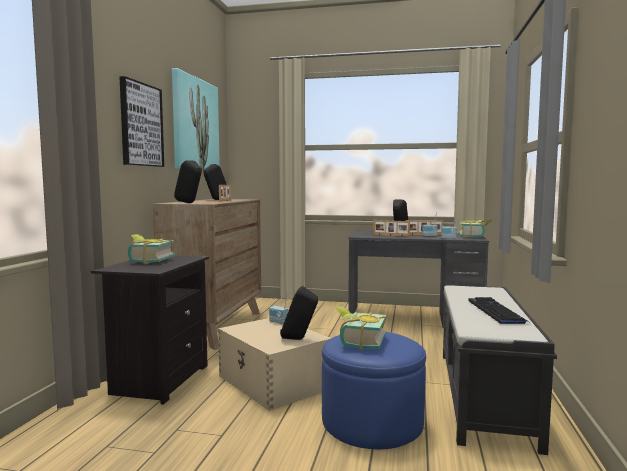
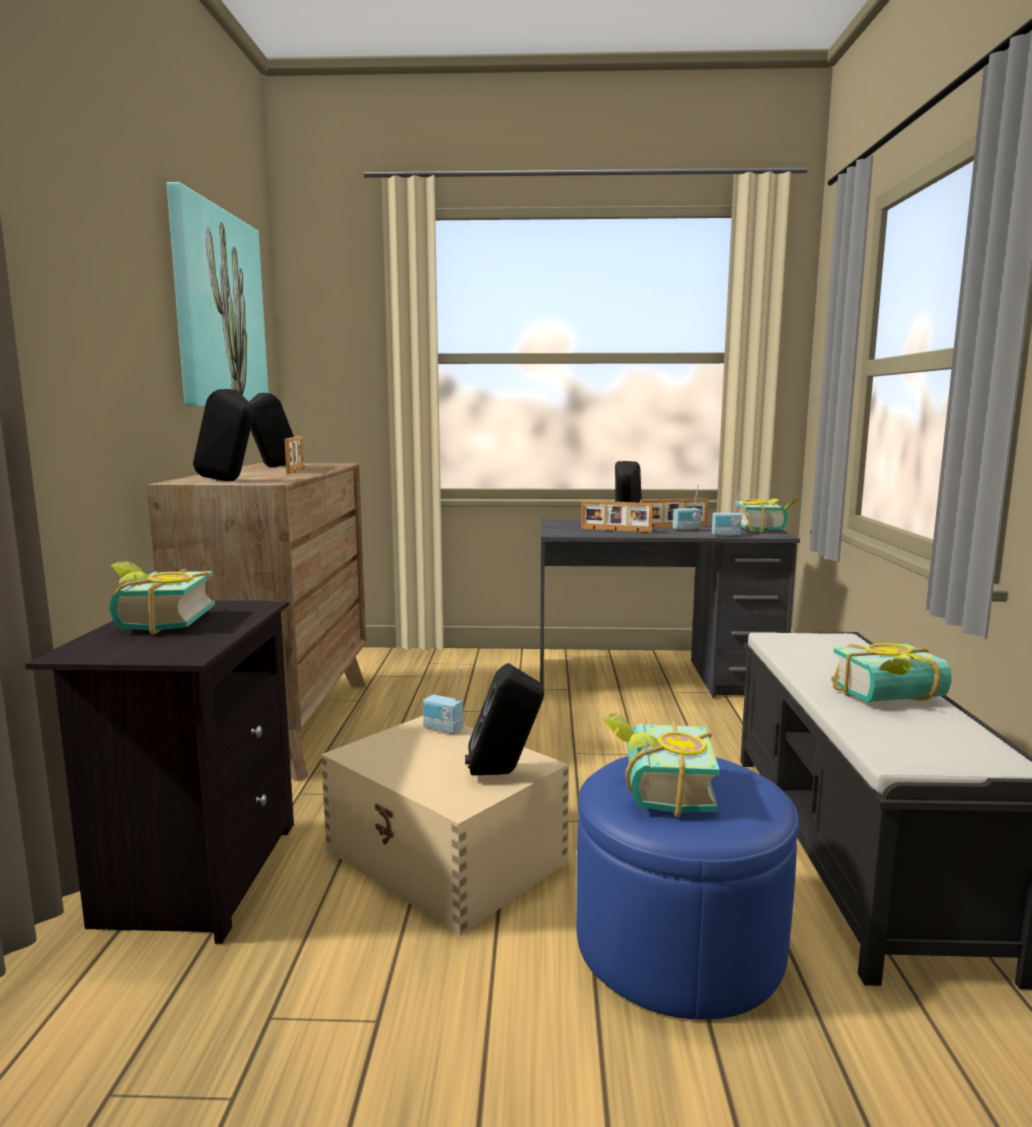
camera: 10 degrees left, 5 degrees up
(141, 125) = (109, 308): picture -> none
(496, 311) = (894, 699): keyboard -> book

